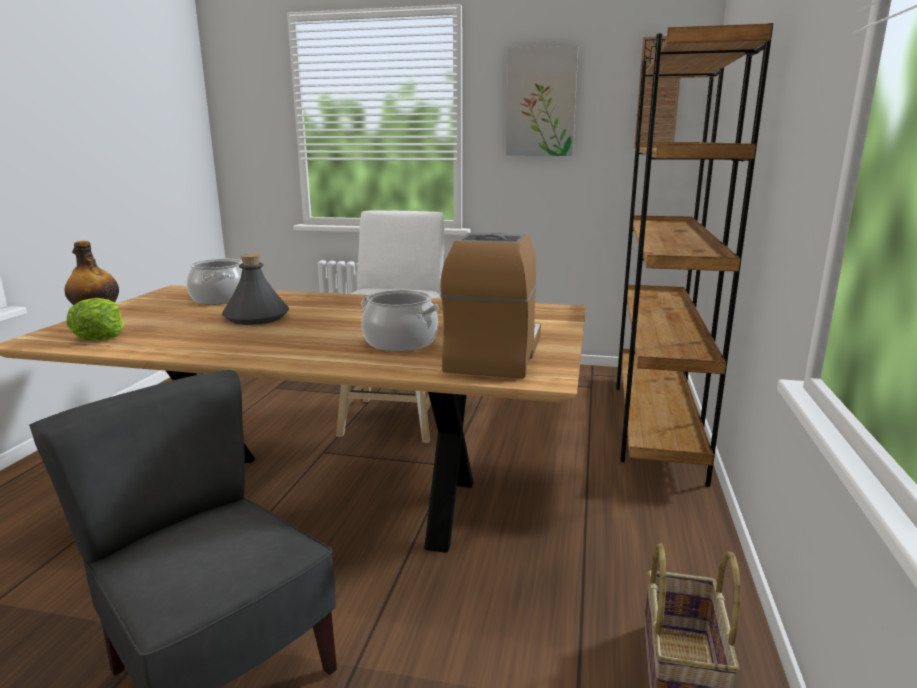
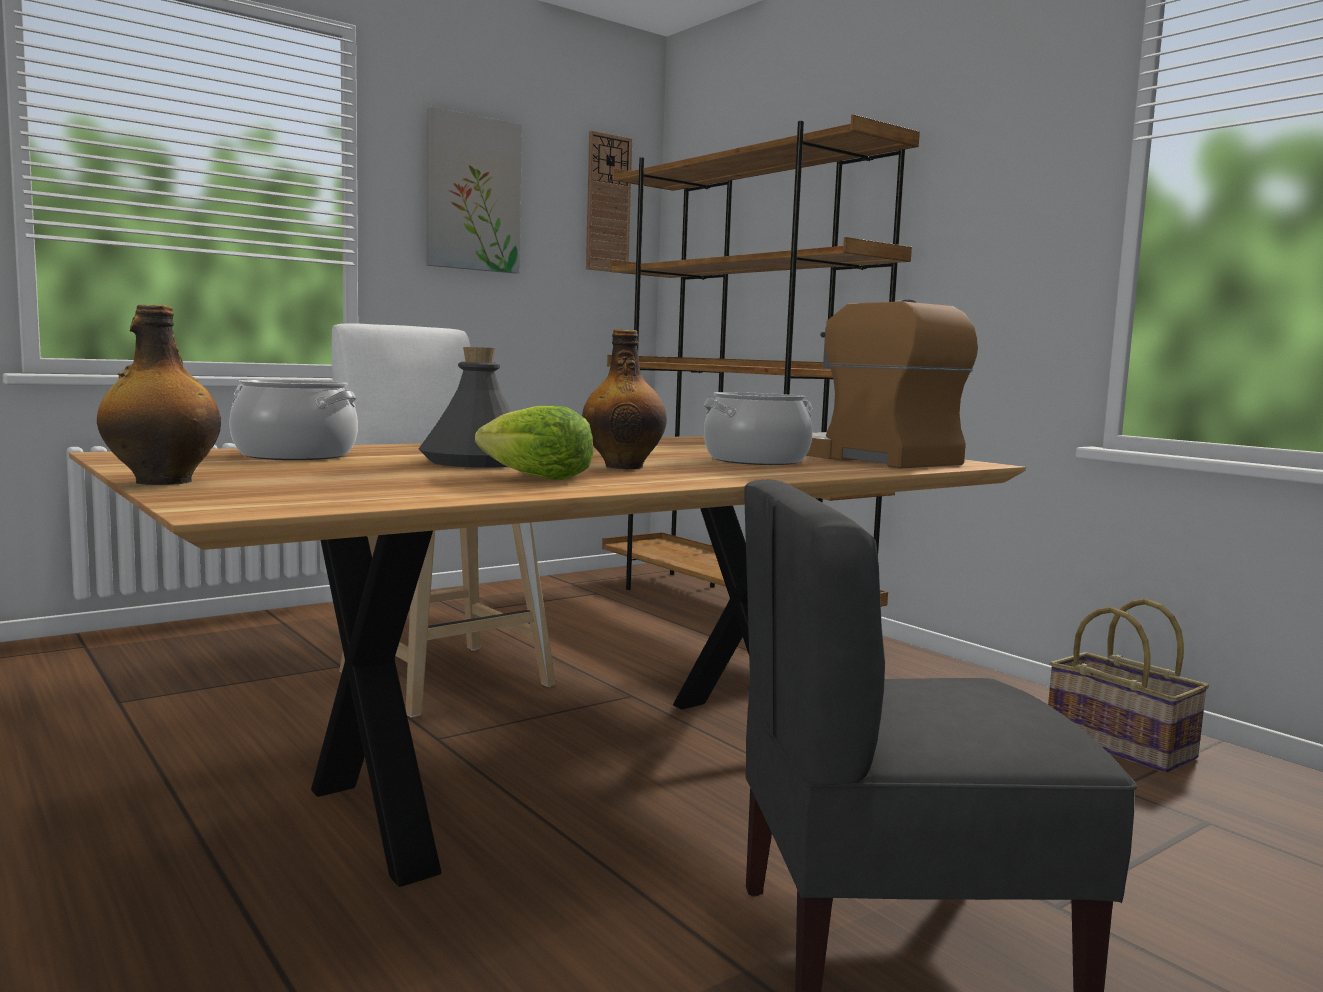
camera: 50 degrees left, 10 degrees down
(100, 336) = (338, 493): lettuce -> lettuce (536, 478)
(296, 335) = (623, 466): none -> bottle

